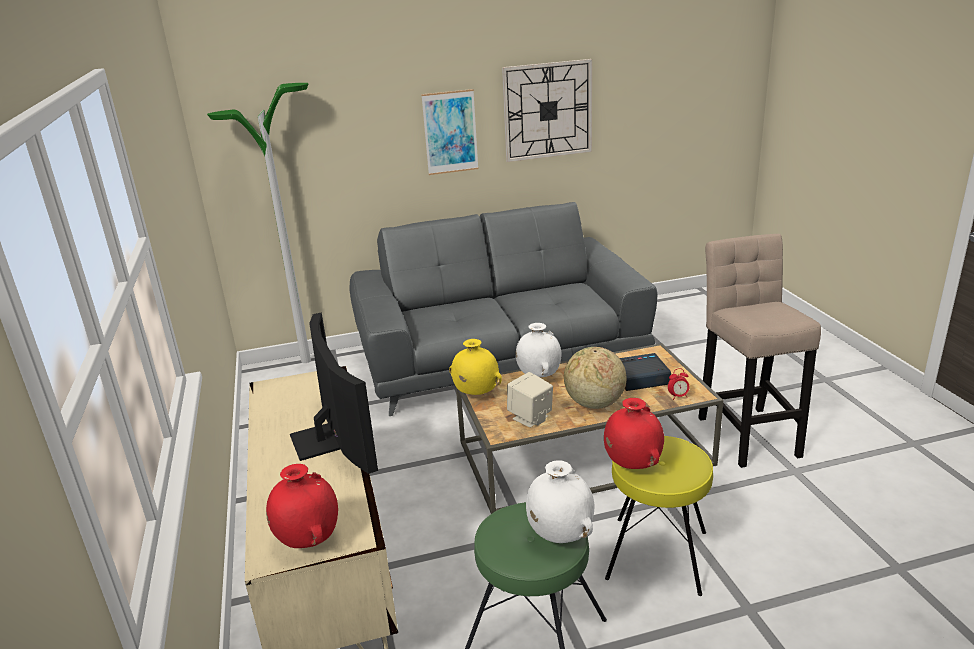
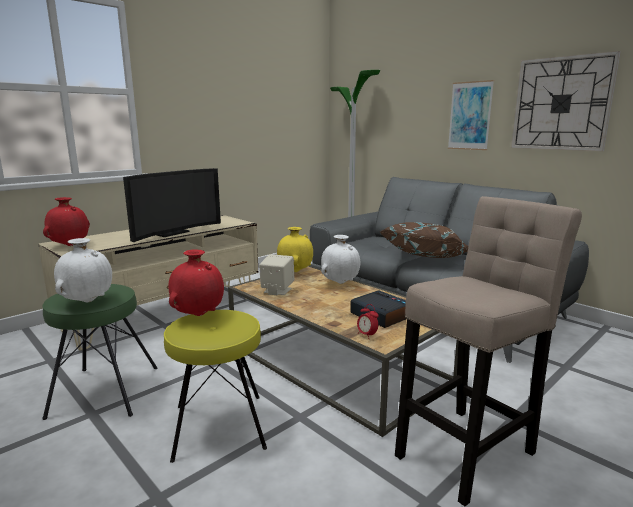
camera: 60 degrees right, 10 degrees down
(524, 311) = (426, 258): none -> brown pillow
(594, 403) = (318, 306): globe -> none

